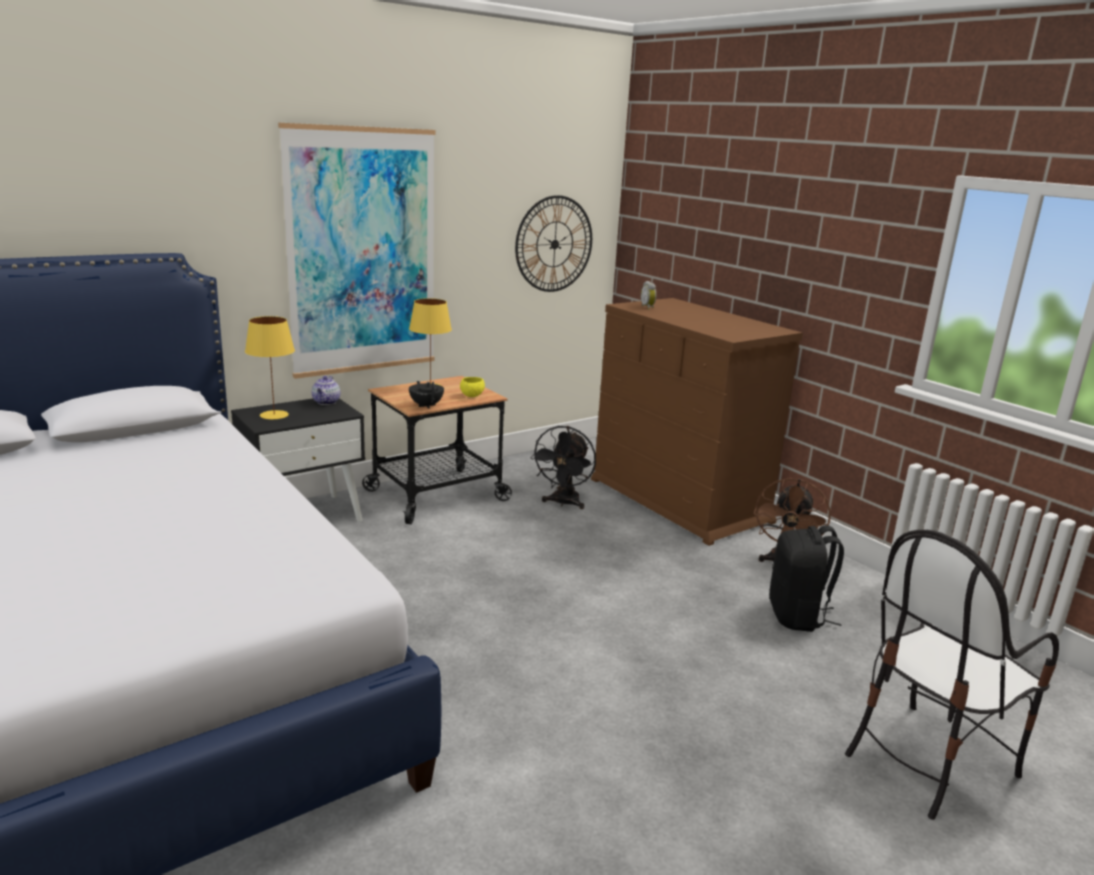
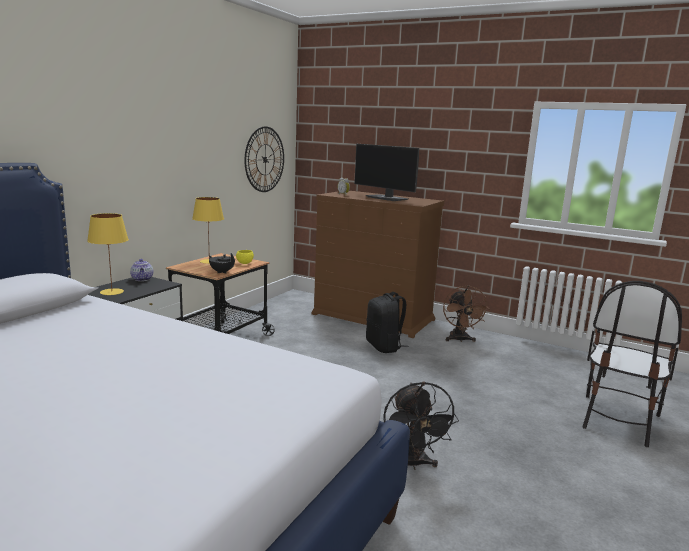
camera: 25 degrees left, 5 degrees down
(362, 253) = (155, 164): picture -> none
(563, 503) = (308, 330): black fan -> black fan (412, 464)
(707, 320) = (387, 198): none -> monitor
(797, 616) = (493, 365): black backpack -> black backpack (384, 347)

